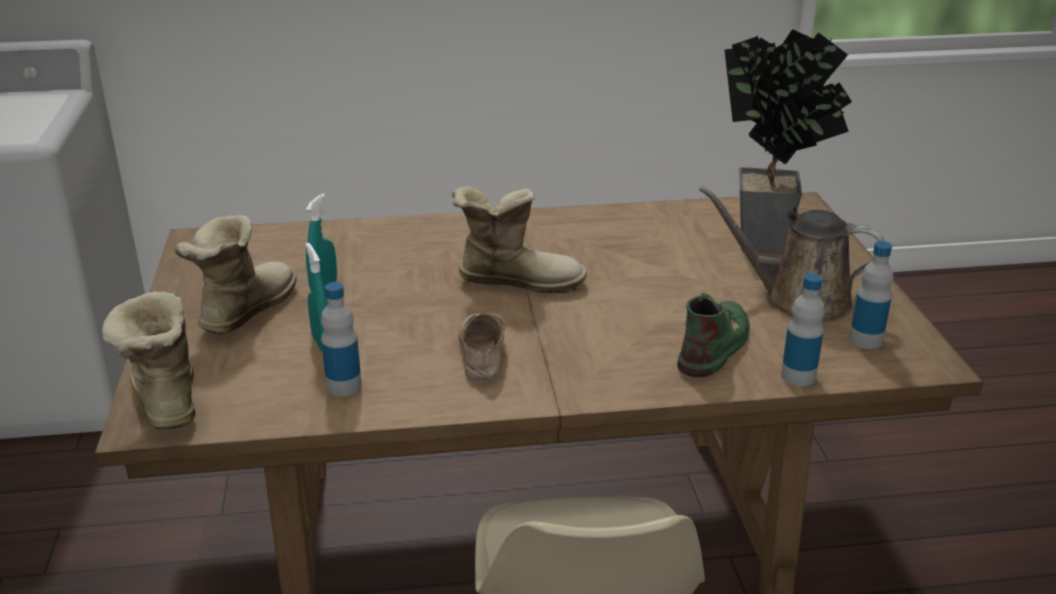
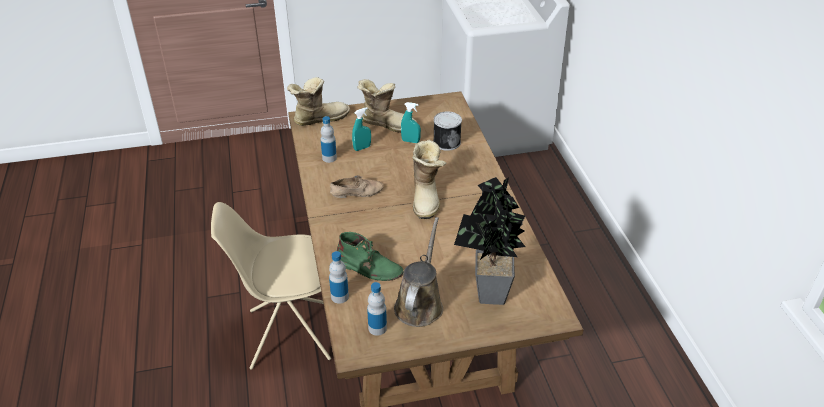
camera: 85 degrees right, 10 degrees up
(344, 252) = (446, 142): none -> can

